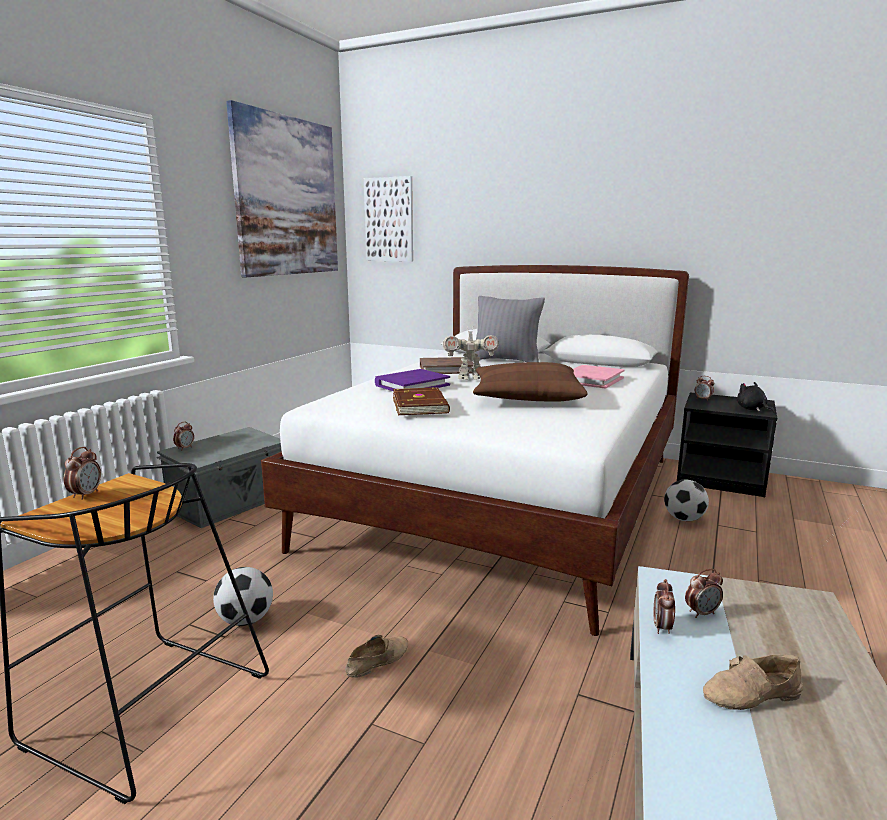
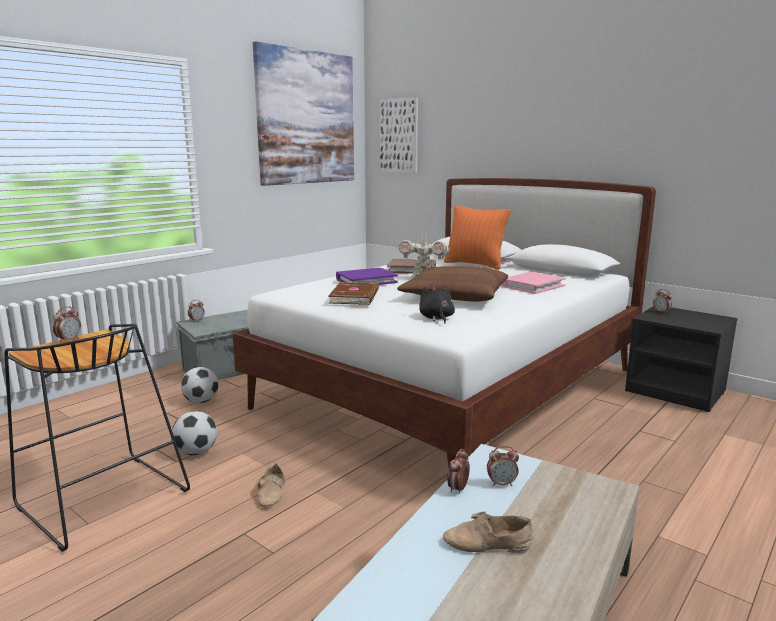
camera: 15 degrees right, 0 degrees up
(377, 660) = (273, 493): beige shoe -> beige shoe turned 120 degrees clockwise
(506, 360) = (475, 264): grey pillow -> orange pillow
(684, 519) = (609, 422): football -> football (201, 401)
(752, 409) = (702, 324): black plush toy -> black plush toy (436, 318)

